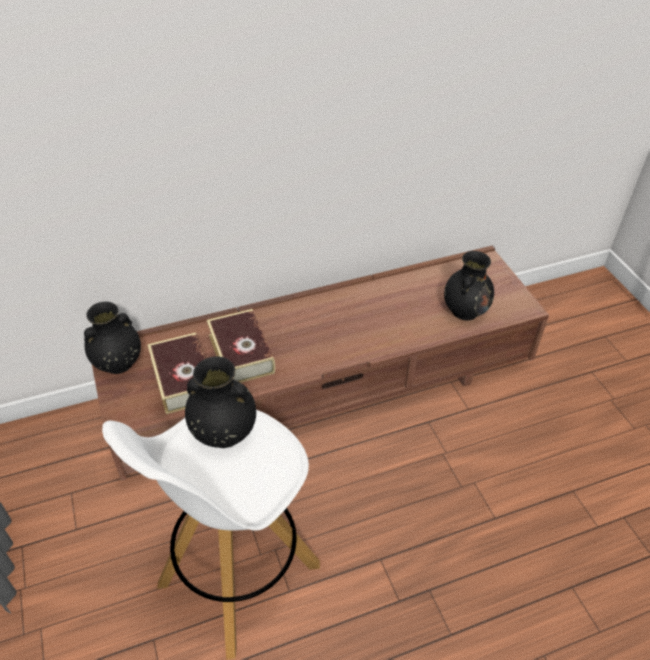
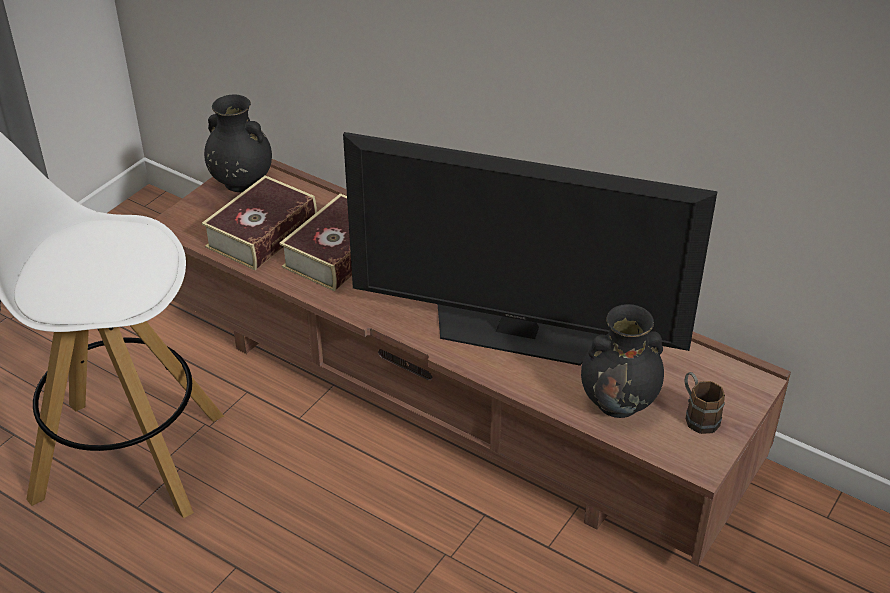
camera: 55 degrees right, 5 degrees down
(223, 433) = (123, 244): black vase -> none
(381, 318) = (517, 332): none -> television
(495, 290) = (697, 415): none -> brown mug

